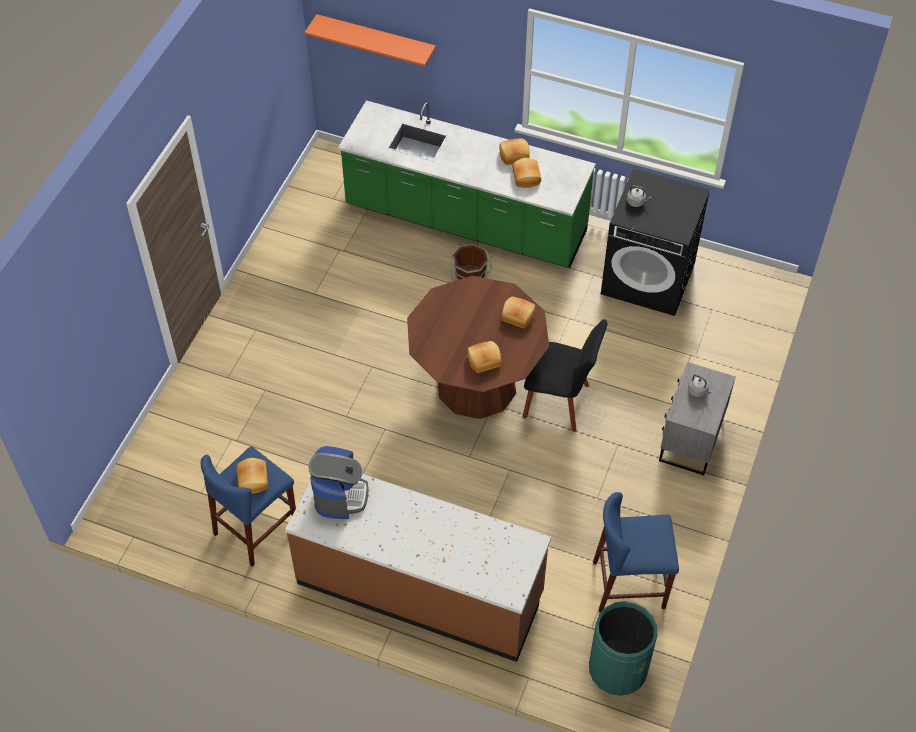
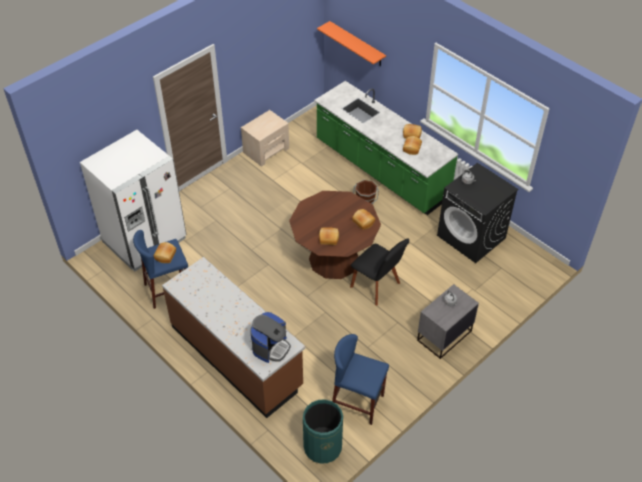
camera: 25 degrees right, 5 degrees down
(172, 464) = (145, 240): none -> white fridge
(276, 249) = (266, 150): none -> beige nightstand
(340, 495) = (201, 279): coffee machine -> coffee machine (271, 347)

